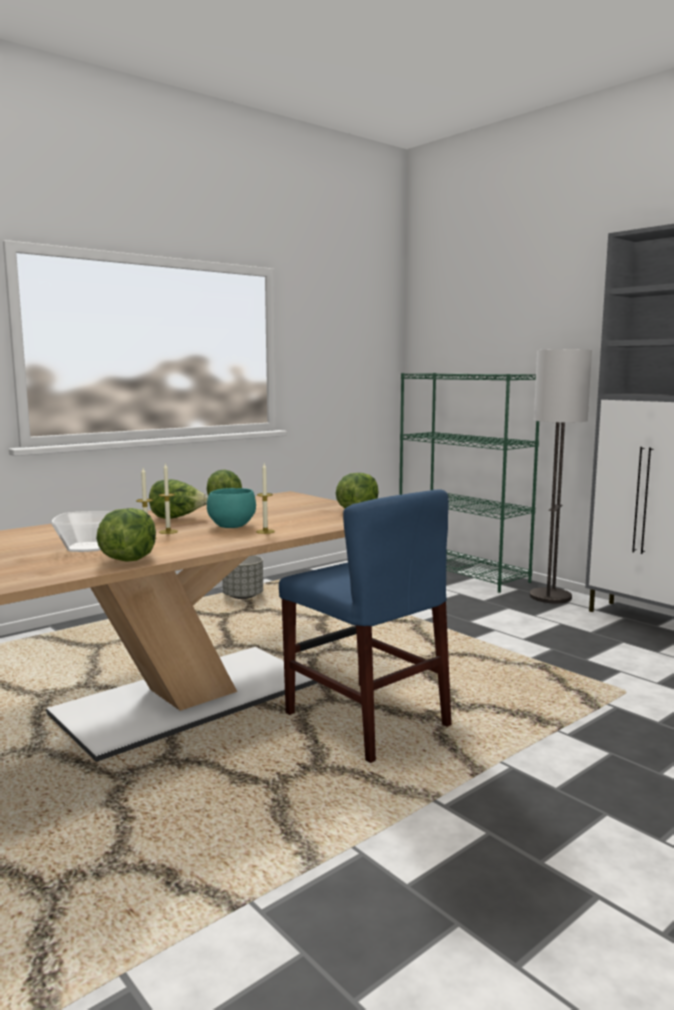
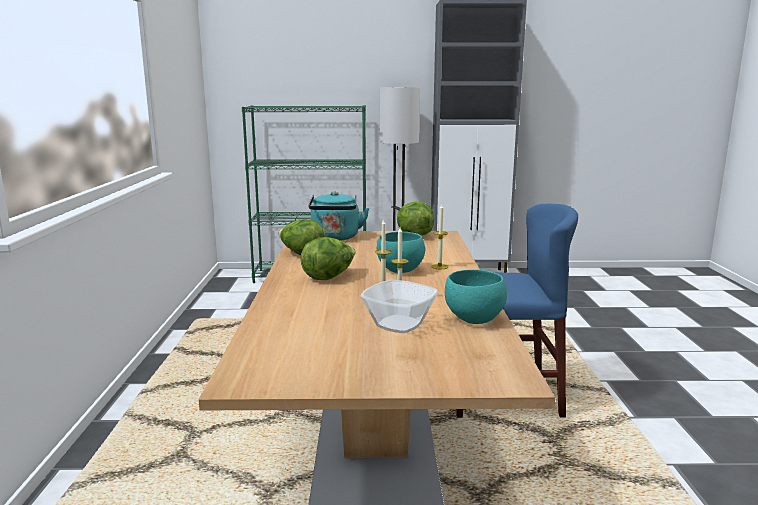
camera: 50 degrees left, 5 degrees up
(128, 559) = (474, 319): lettuce -> turquoise bowl
(243, 596) = (195, 352): grey planter -> none
(293, 500) = (335, 238): none -> turquoise kettle

